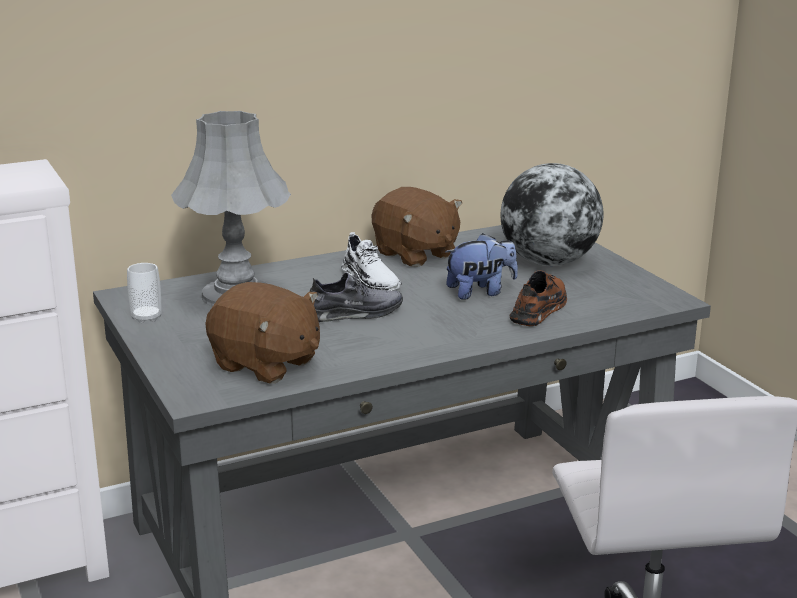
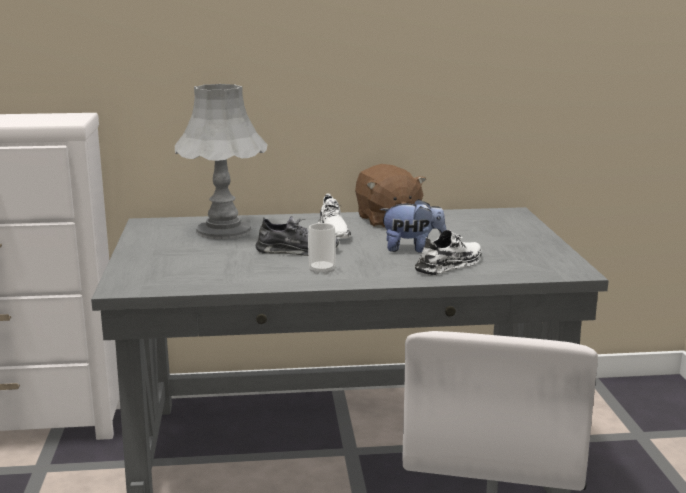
camera: 20 degrees right, 5 degrees down
(146, 317) = (145, 237): cup -> cup (322, 271)
(265, 364) = (194, 274): brown plush toy -> none
(540, 309) = (450, 265): brown shoe -> white shoe
(548, 262) = (492, 236): globe -> none

